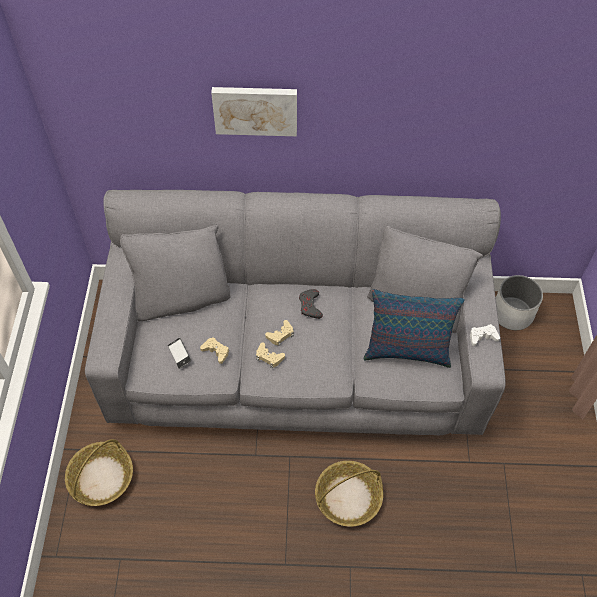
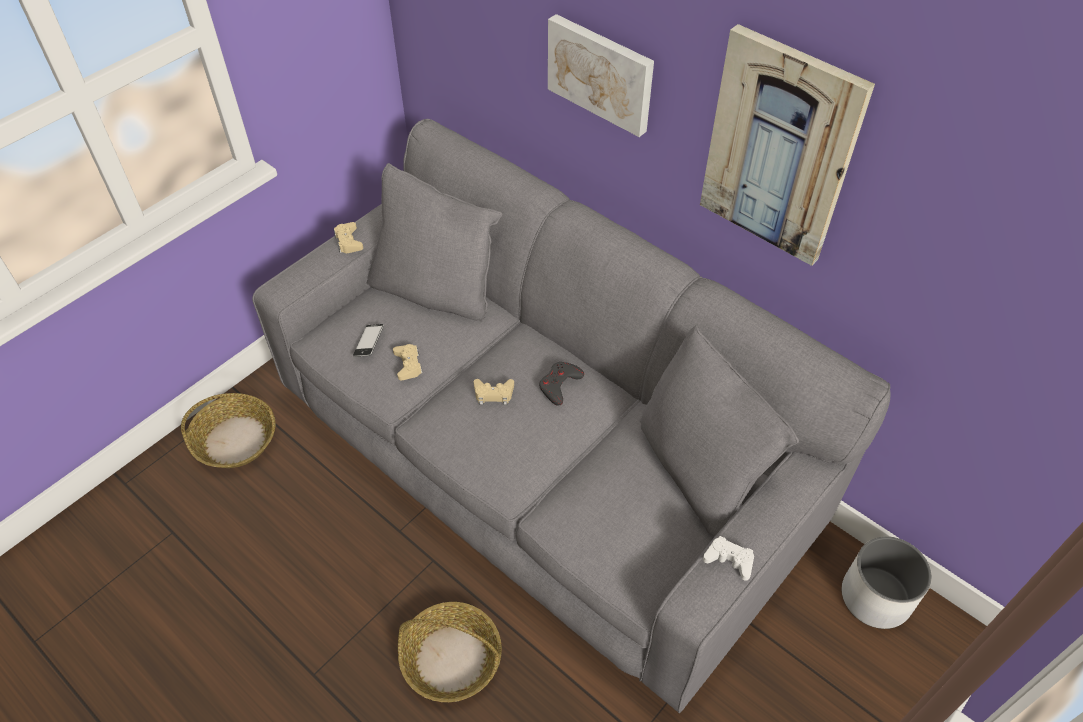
camera: 40 degrees right, 5 degrees down
(269, 357) = (457, 409): beige game controller -> beige game controller (348, 241)
(396, 105) = (780, 148): none -> picture
(407, 352) = (626, 517): blue pillow -> none

